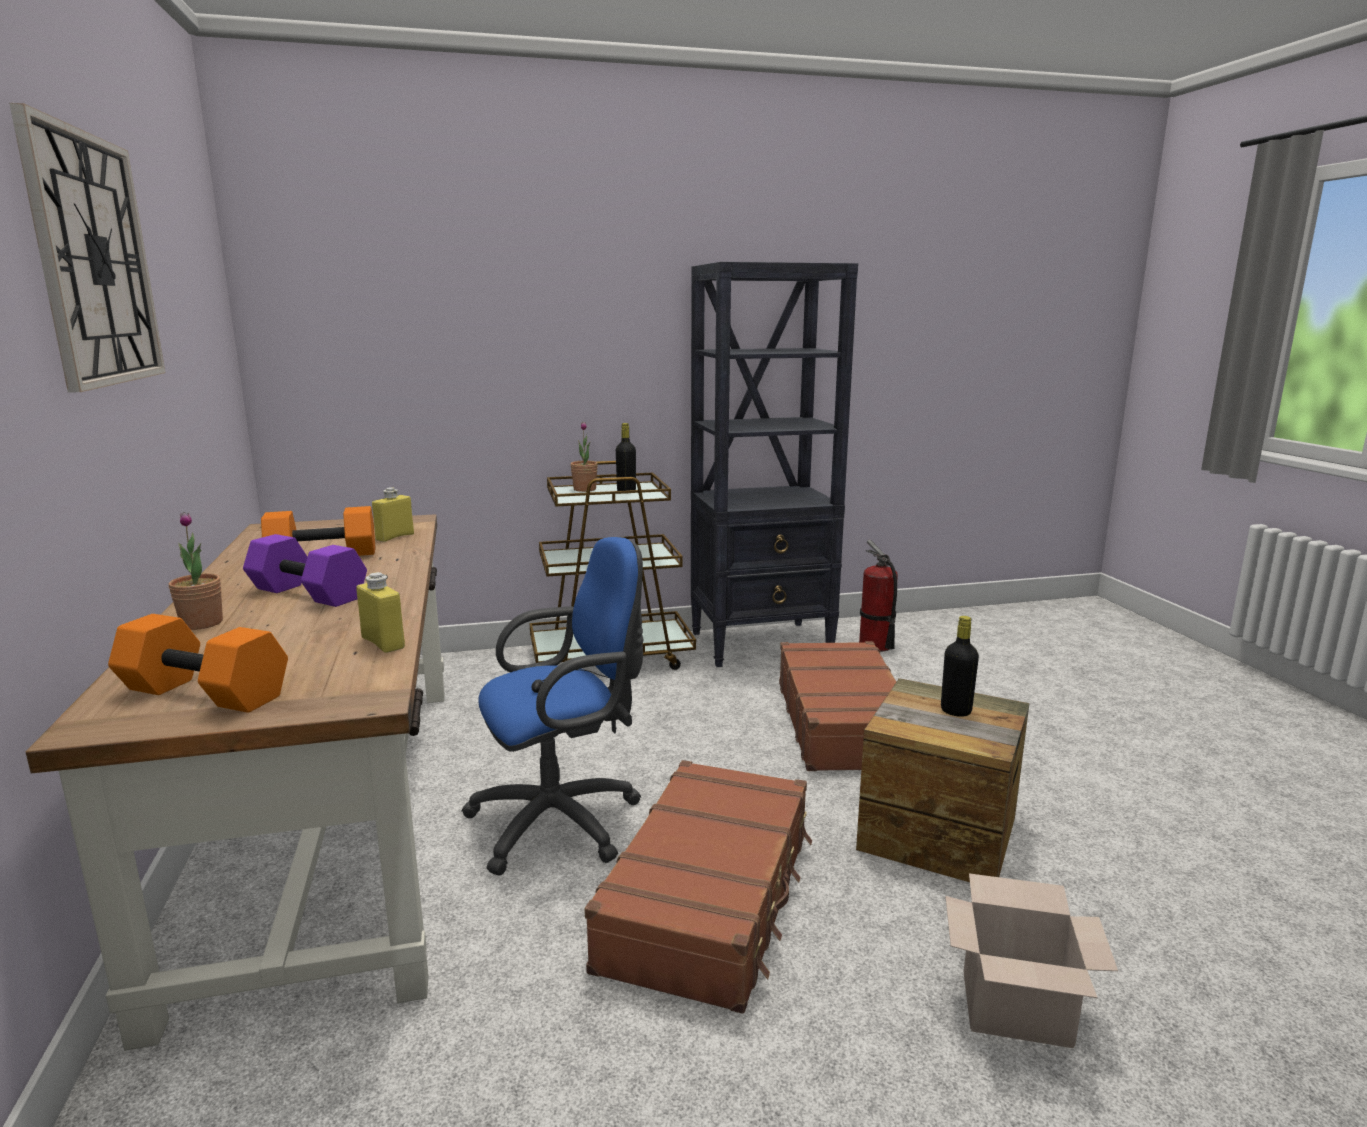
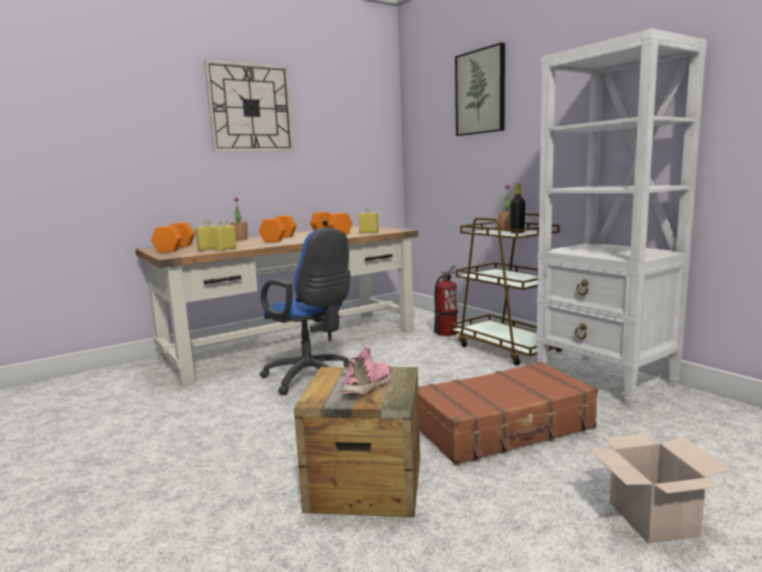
camera: 70 degrees right, 5 degrees down
(310, 593) = (279, 239): purple dumbbell -> orange dumbbell
(334, 657) = (209, 249): none -> yellow bottle
(477, 269) = (481, 92): none -> picture
(710, 898) = (259, 422): brown suitcase -> none
(762, 644) = (606, 380): black bookcase -> white bookcase
(875, 646) = (688, 420): fire extinguisher -> fire extinguisher (446, 333)
(955, 711) = (370, 386): black bottle -> pink shoe
(1013, 1010) = (174, 526): cardboard box -> cardboard box (650, 518)

